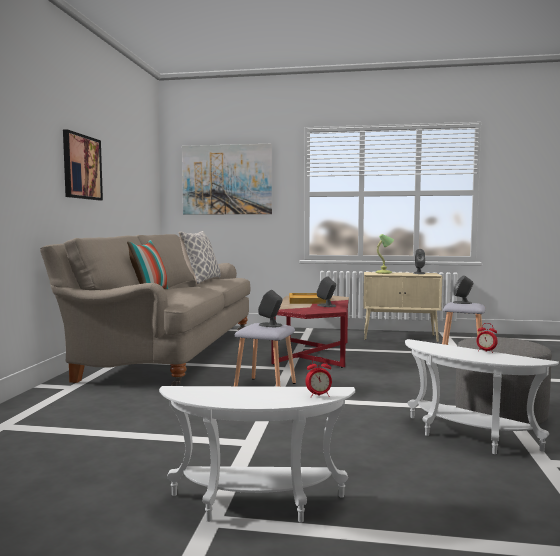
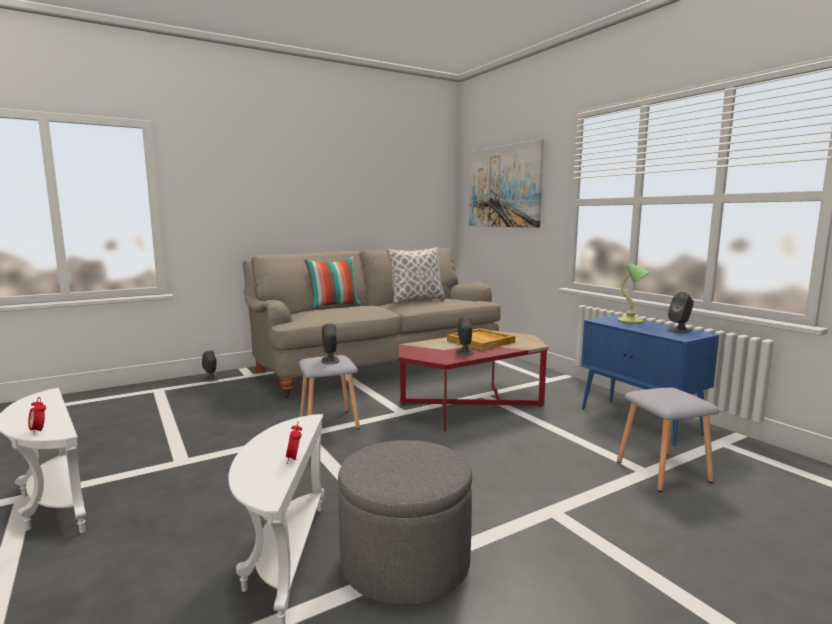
camera: 50 degrees right, 5 degrees up
(81, 167) = (309, 190): picture -> none
(400, 337) = (640, 421): beige cabinet -> blue cabinet
(462, 303) = (671, 393): grey speaker -> grey speaker (211, 378)

